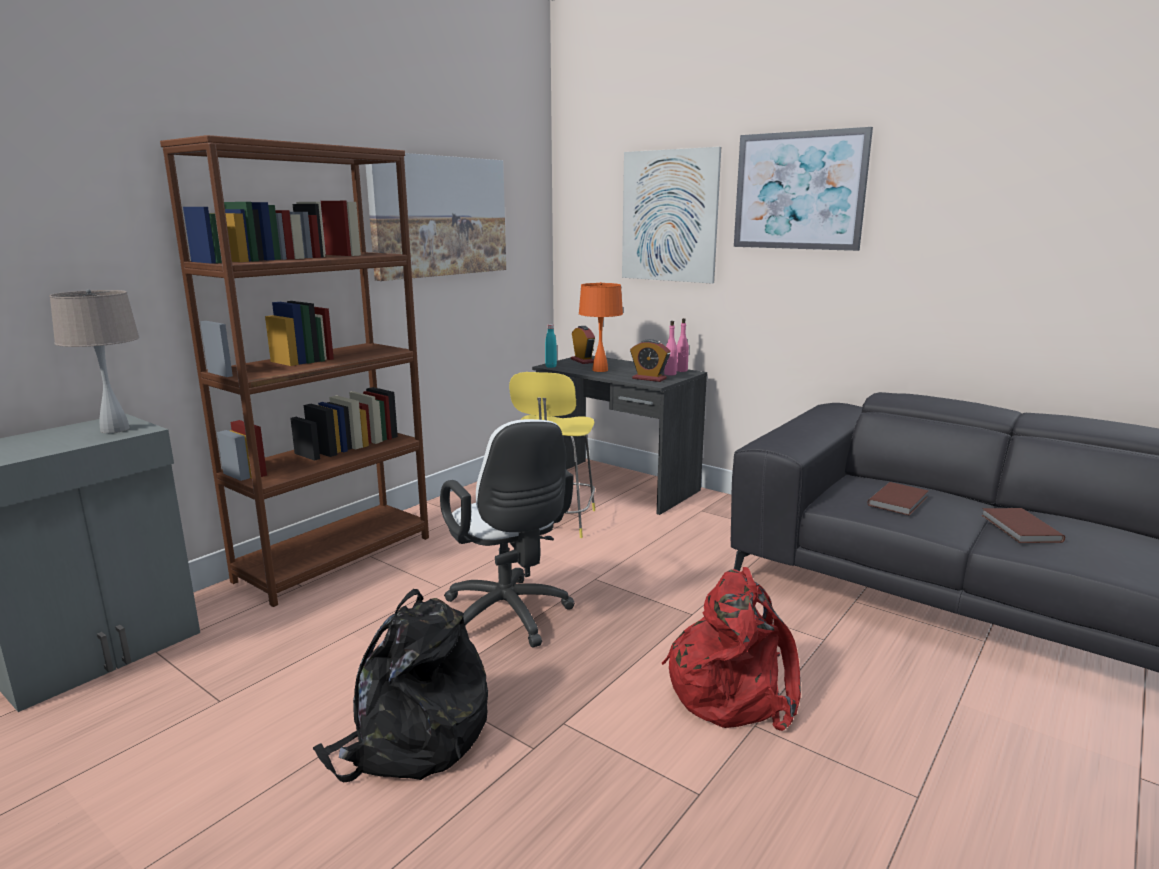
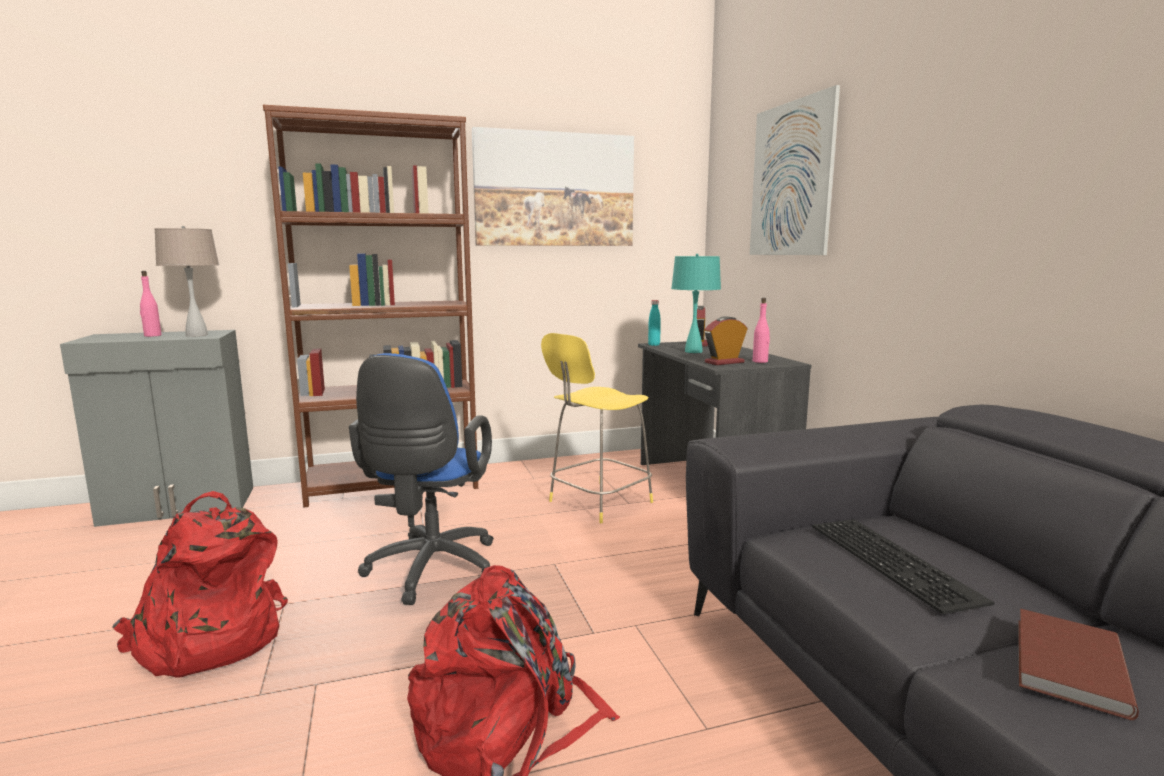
camera: 35 degrees right, 5 degrees down
(411, 738) = (208, 640): black backpack -> red backpack
(509, 617) = (430, 571): white office chair -> blue office chair
(600, 370) = (693, 351): orange table lamp -> turquoise table lamp
(649, 378) = (724, 362): alarm clock -> alarm clock turned 90 degrees clockwise
(681, 370) = (782, 360): pink bottle -> pink bottle (152, 335)
(799, 191) = (917, 122): picture -> none
(900, 501) = (896, 561): brown book -> keyboard

